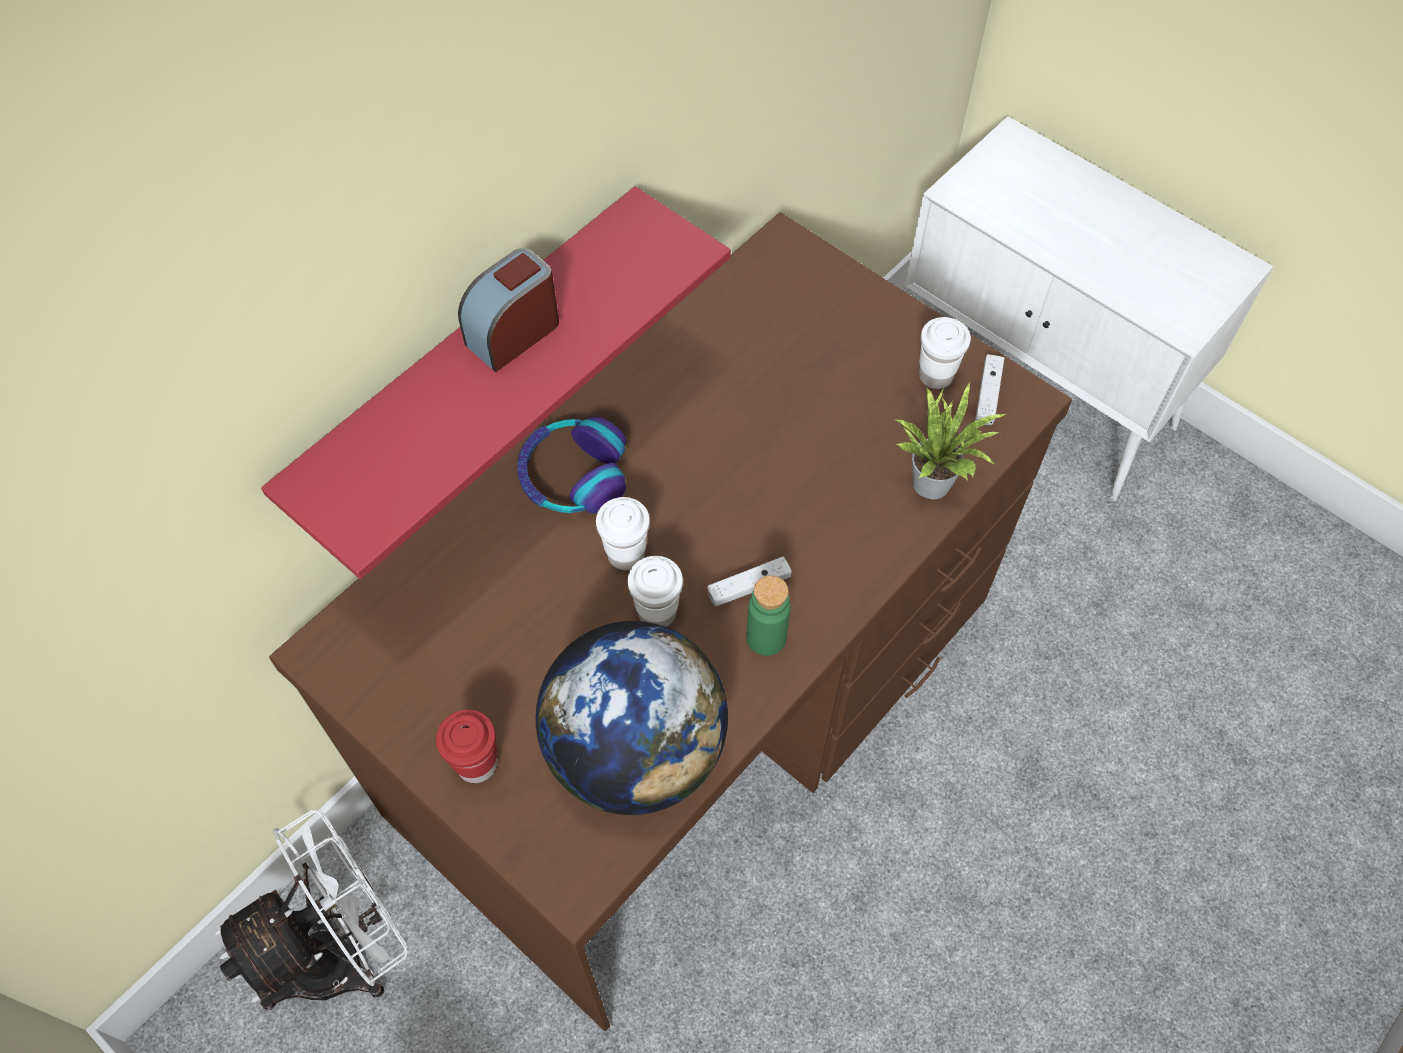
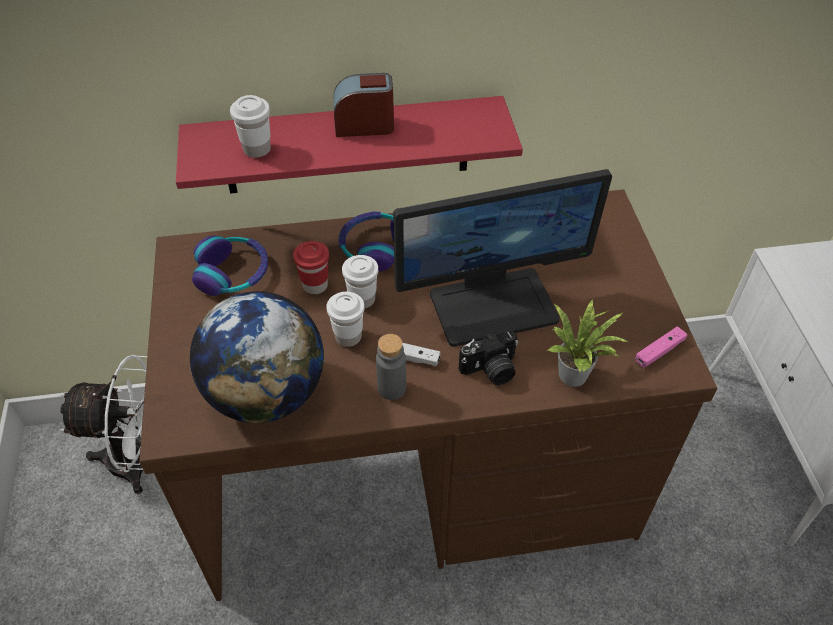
camera: 40 degrees right, 10 degrees down
(430, 633) = (233, 273): none -> headphones
(477, 764) = (188, 345): red cup -> red cup (315, 285)
(766, 638) = (392, 388): green bottle -> grey bottle
(776, 457) = (493, 304): none -> monitor
(847, 539) = (491, 370): none -> camera
(935, 376) = (635, 321): white cup -> white cup (257, 149)
(987, 395) = (659, 351): white game controller -> pink game controller

